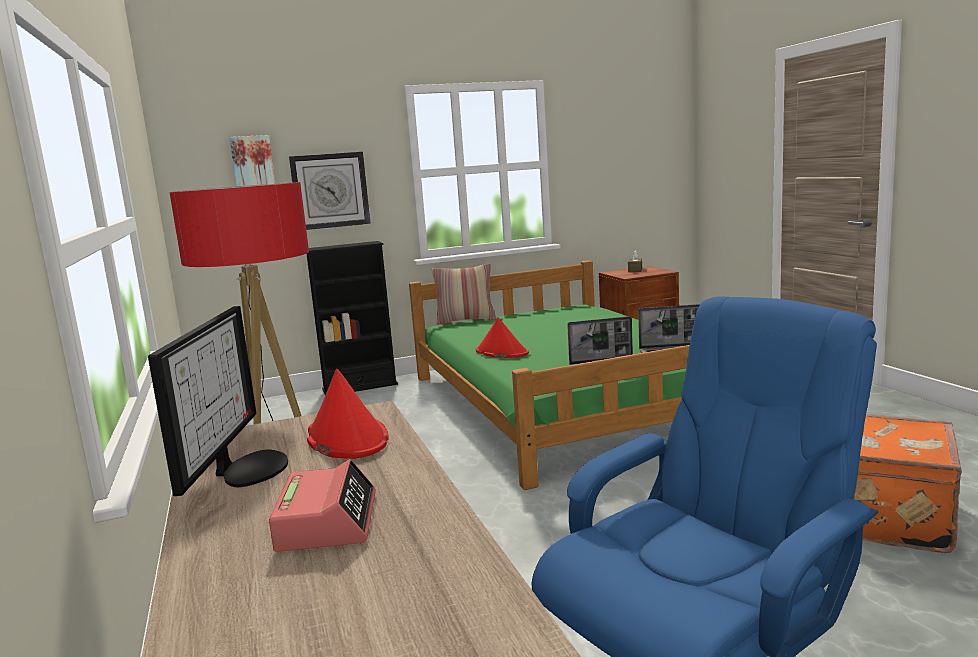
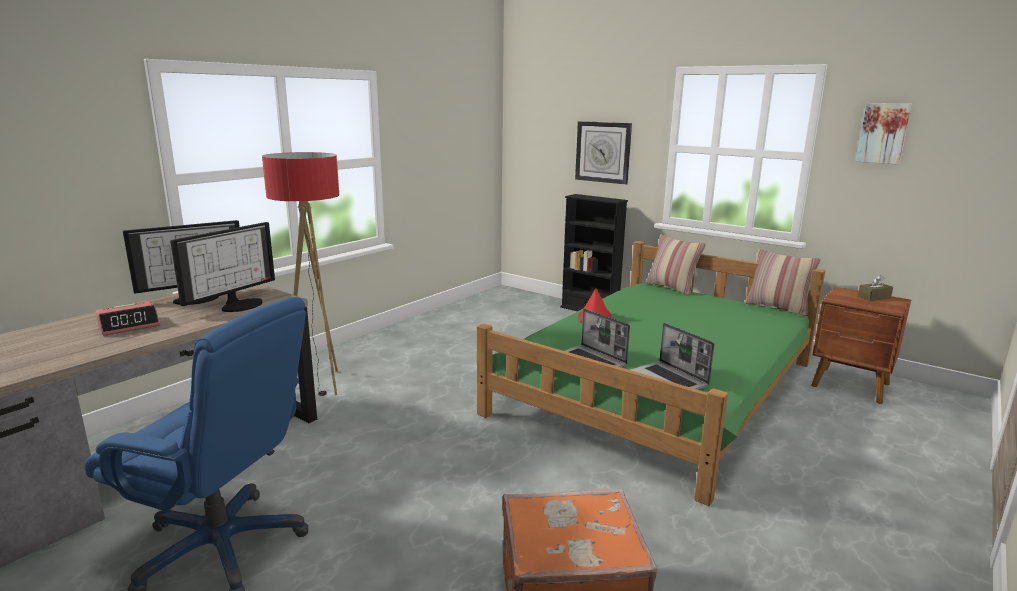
camera: 55 degrees right, 5 degrees up
(253, 165) = (556, 125): picture -> picture (883, 133)
(346, 438) = (240, 304): red hat -> monitor
(564, 306) = (777, 307): none -> pillow

